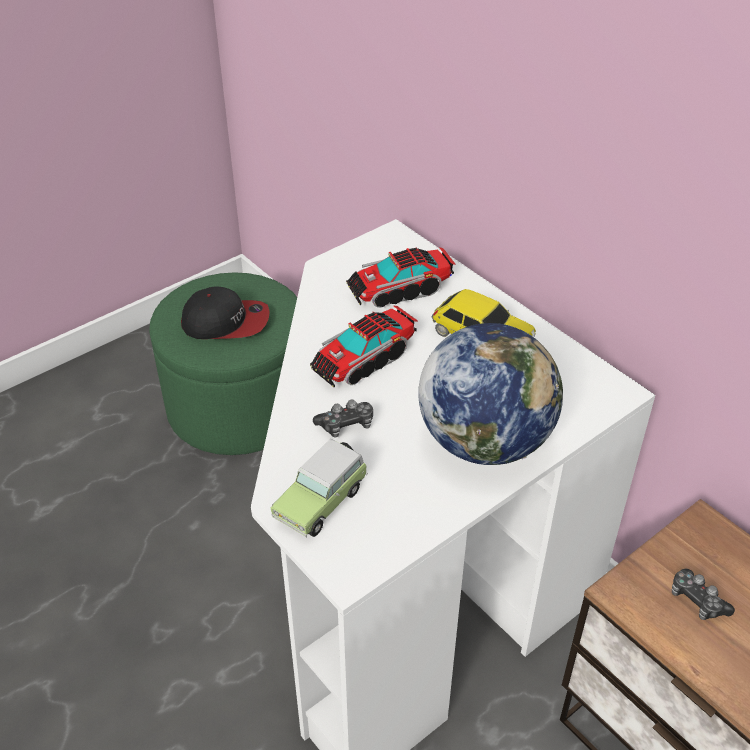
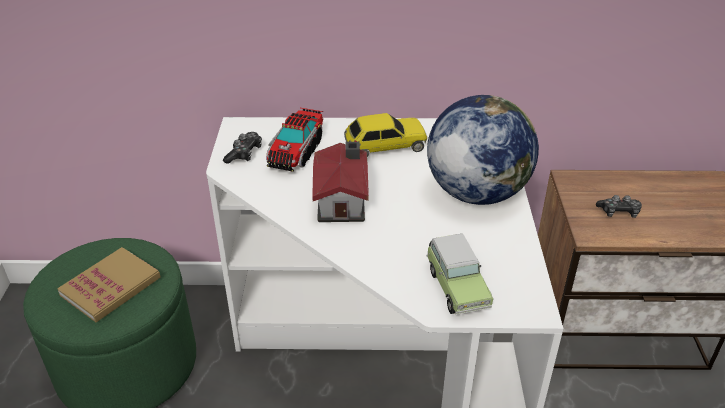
camera: 50 degrees left, 5 degrees down
(226, 322) = (111, 287): cap -> book
(346, 424) = (396, 239): game controller -> game controller (244, 154)
(363, 360) = (343, 200): toy truck -> toy house

